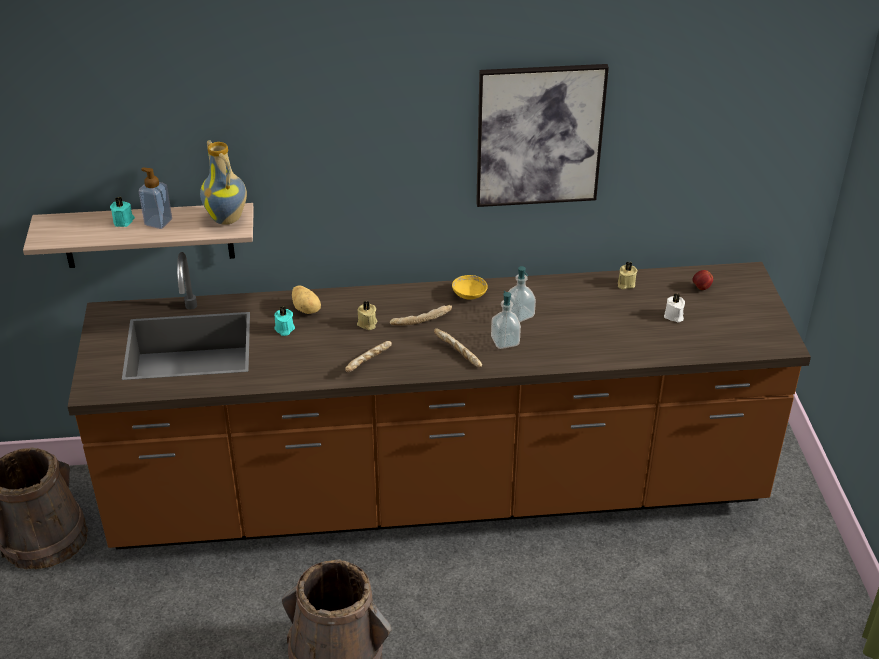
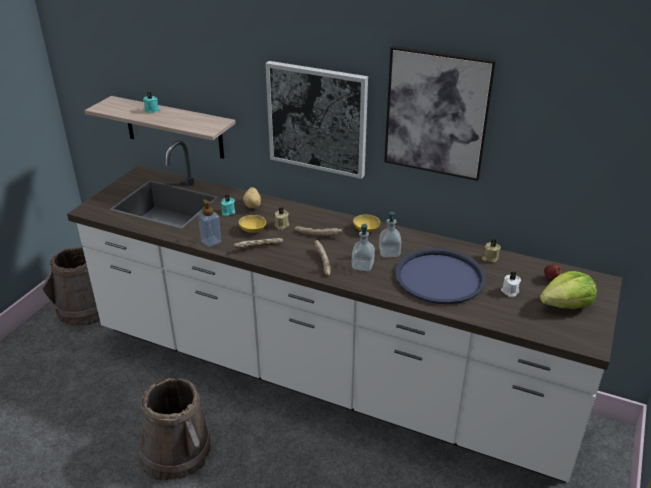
camera: 30 degrees right, 5 degrees down
(158, 222) = (169, 115): soap dispenser -> soap dispenser (211, 241)
(228, 218) = (210, 123): vase -> none
(339, 342) = (252, 230): none -> yellow bowl
(379, 175) = (317, 119): none -> picture
(439, 495) = (325, 377): brown counter -> white counter
(594, 325) = (439, 277): none -> blue tray
(735, 311) = (566, 305): none -> lettuce

